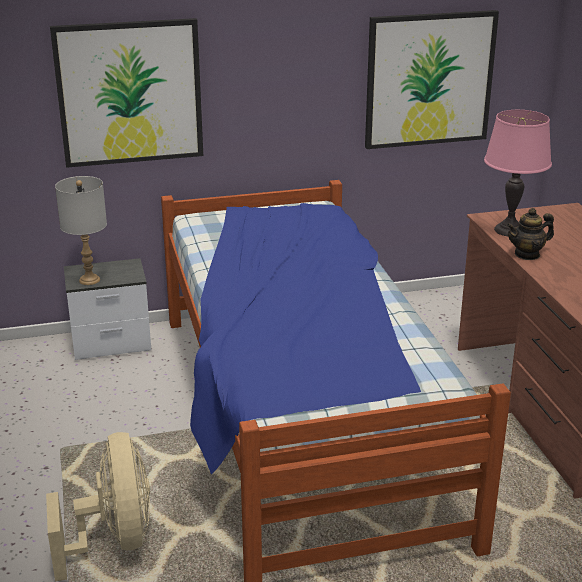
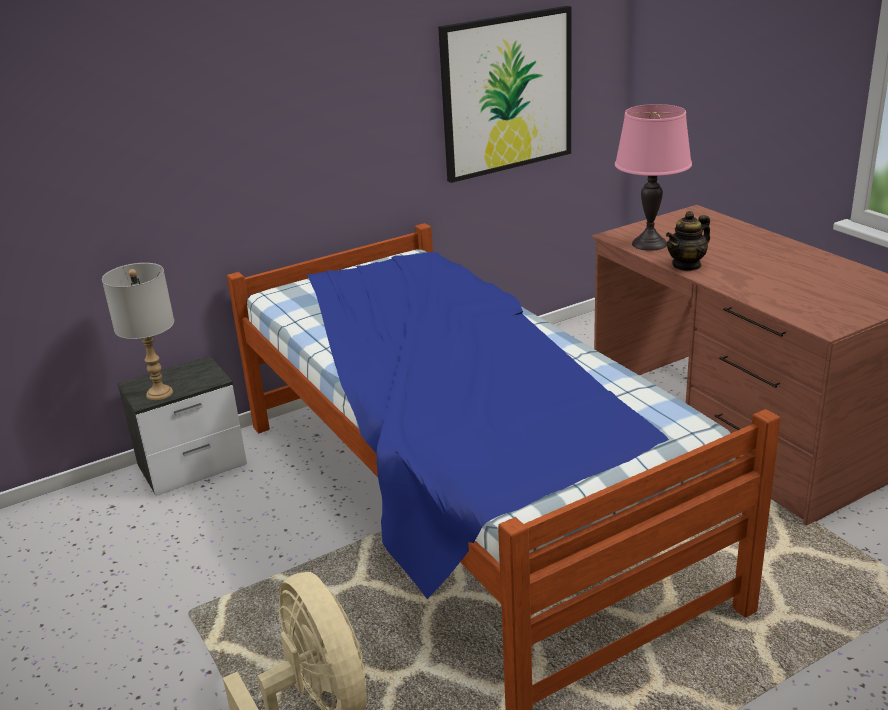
camera: 15 degrees left, 0 degrees up
(129, 93) = (172, 151): picture -> none

